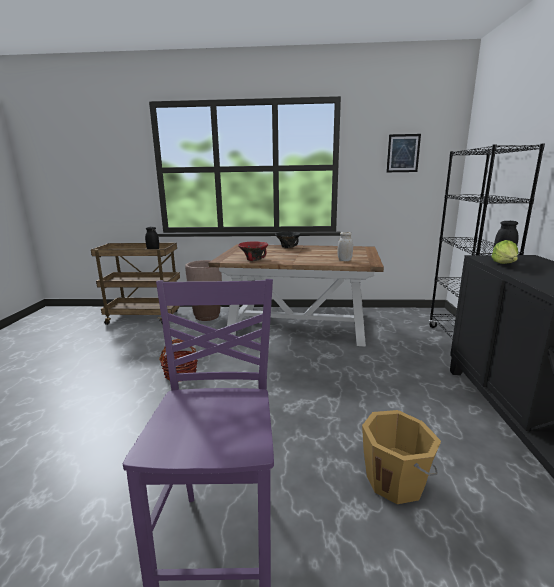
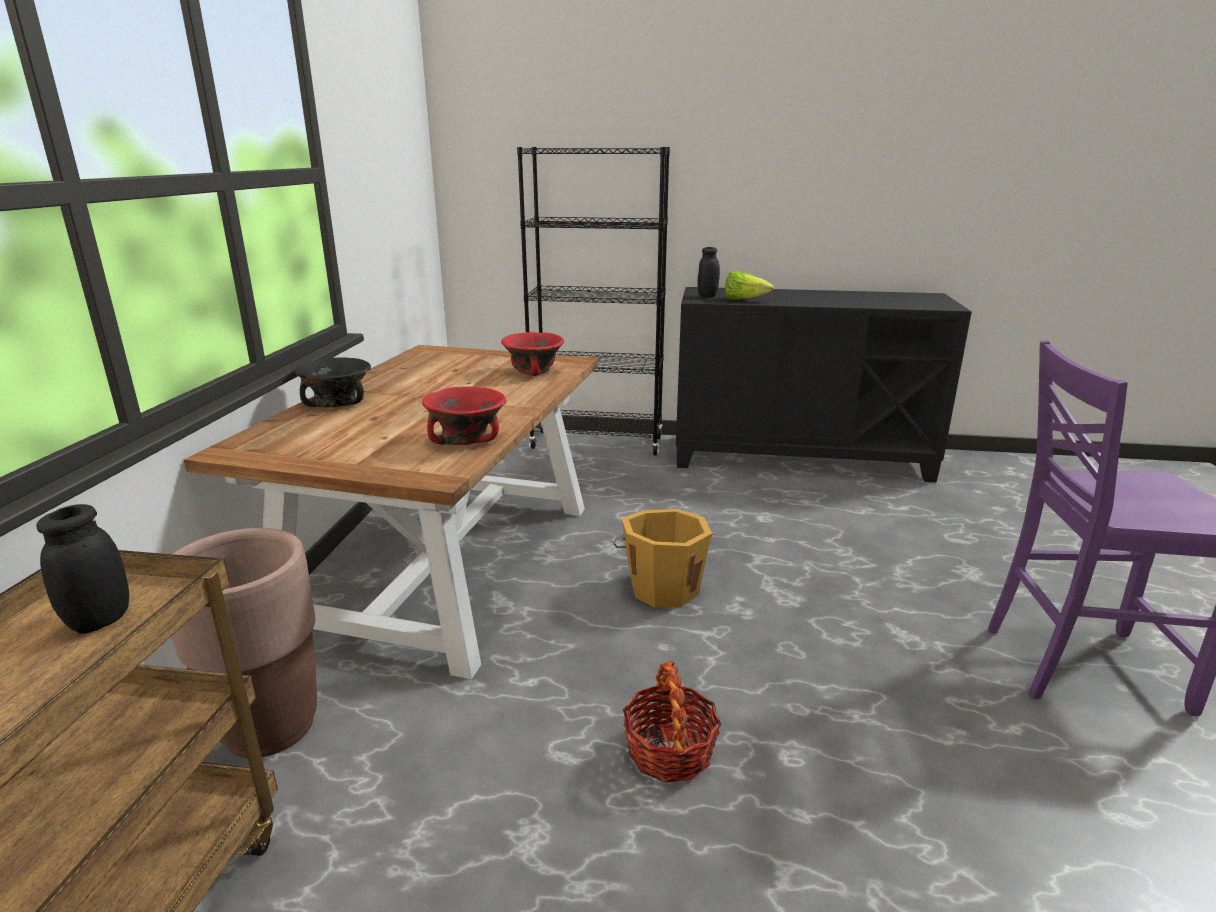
camera: 85 degrees left, 5 degrees up
(344, 260) = (533, 372): white jar -> red bowl
(396, 480) = (913, 542): orange bucket -> orange bucket (664, 588)
(403, 153) = (386, 142): picture -> none

